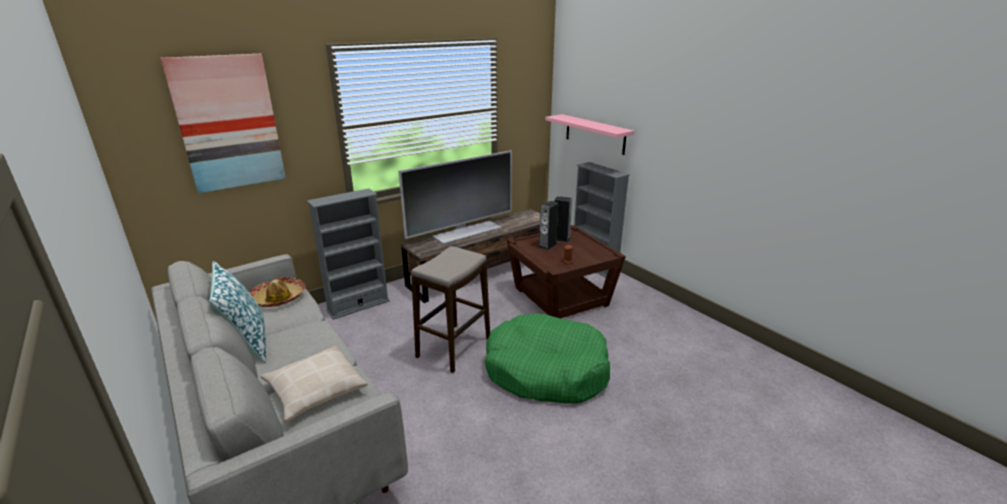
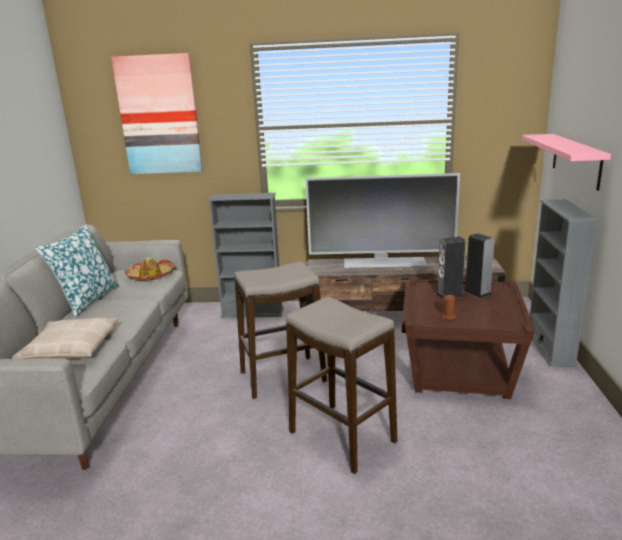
camera: 40 degrees right, 5 degrees down
(546, 371) = (342, 437): green dog bed -> stool

